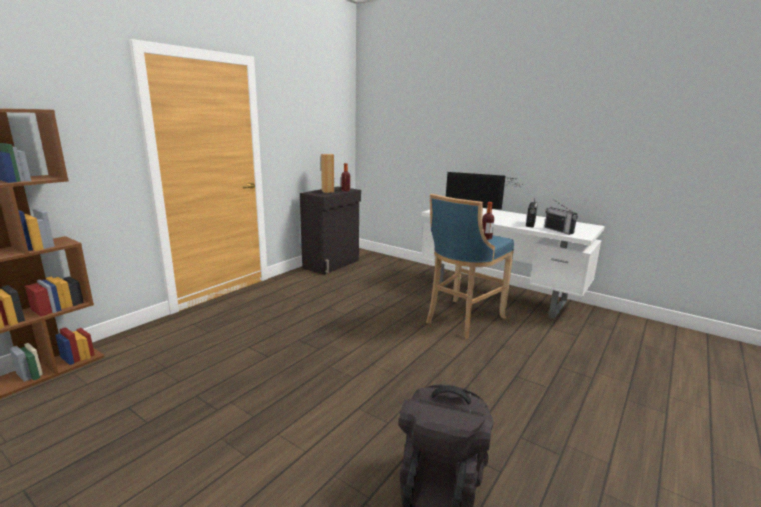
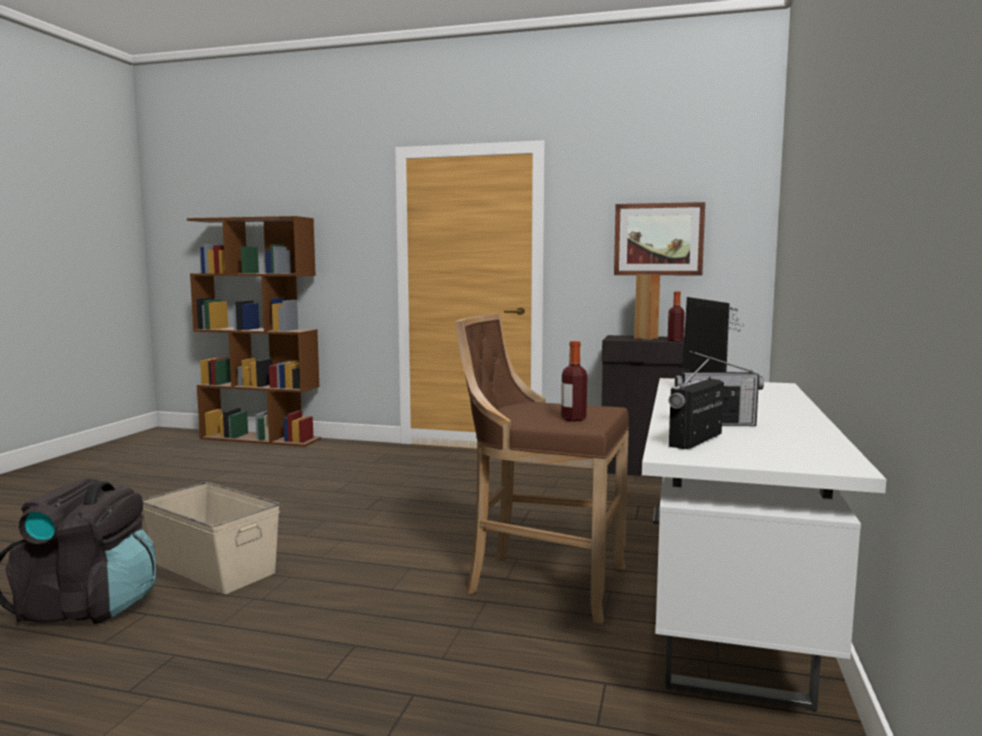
camera: 70 degrees right, 10 degrees down
(315, 131) = (658, 239): none -> picture
(391, 420) = (213, 567): none -> beige storage box
(461, 320) = (541, 582): blue stool -> brown stool

